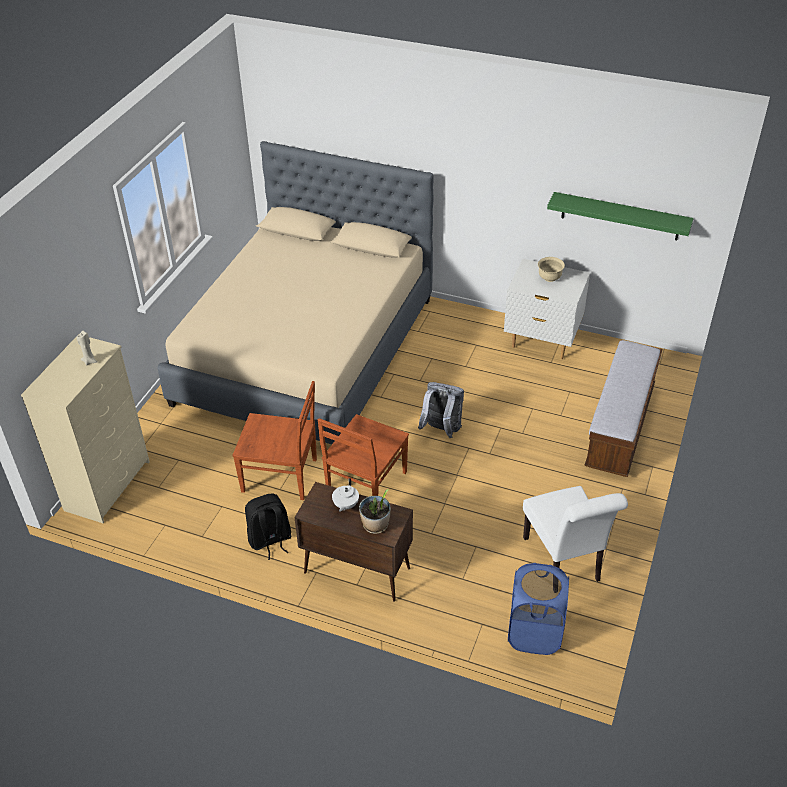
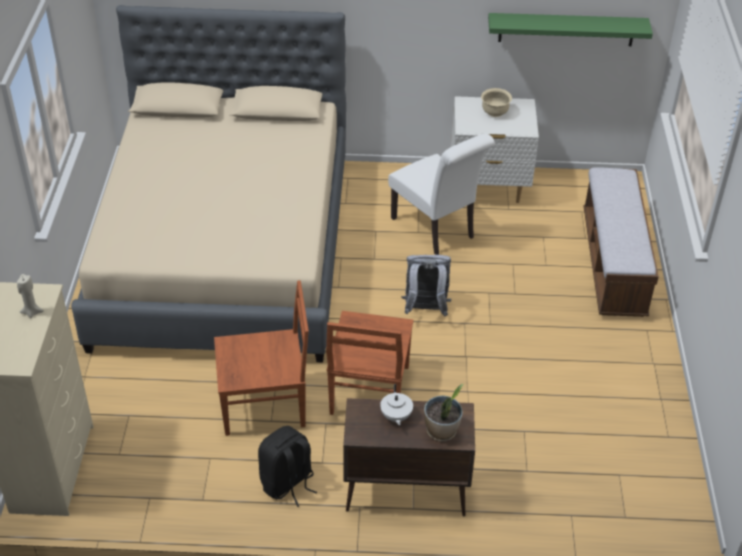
camera: 20 degrees left, 0 degrees up
(534, 633) = (630, 510): blue laundry basket -> none
(564, 562) = (625, 425): white chair -> white chair (436, 230)

